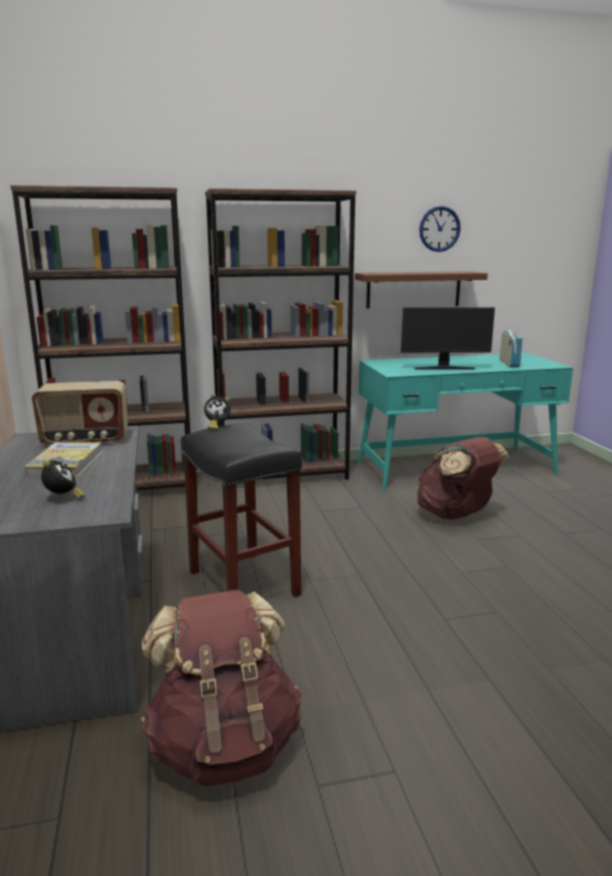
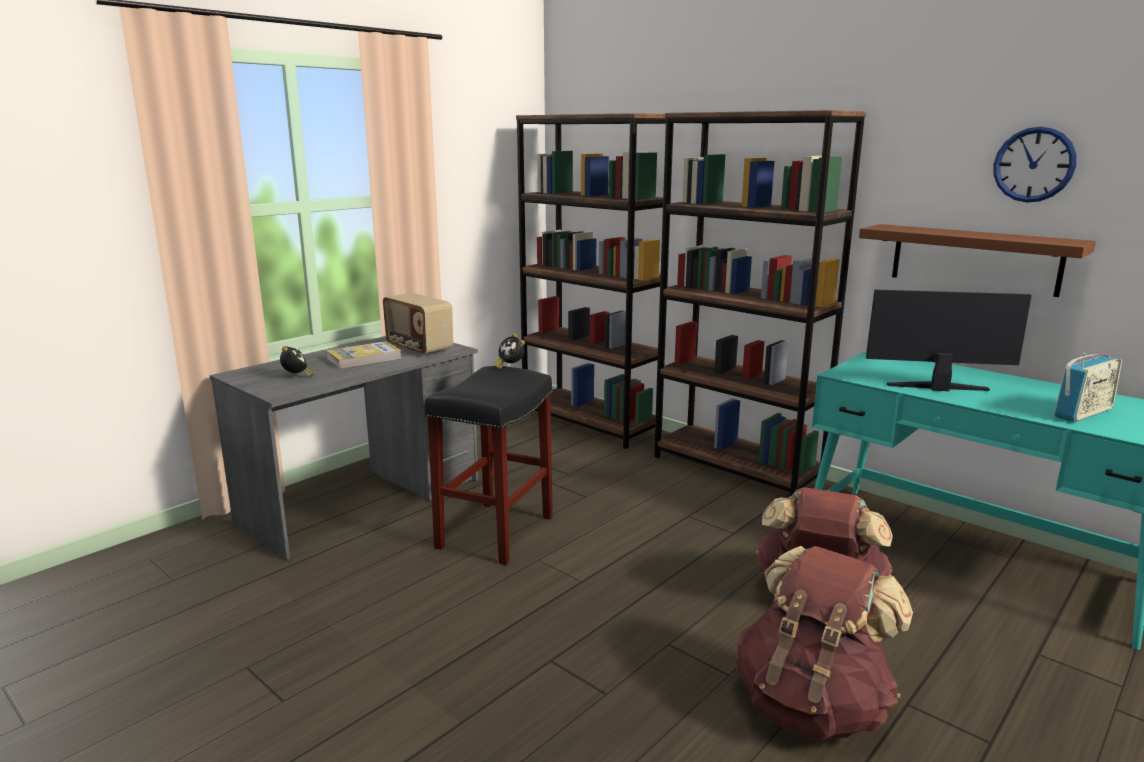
camera: 55 degrees right, 0 degrees up
(63, 498) = (297, 377): alarm clock -> alarm clock turned 60 degrees counterclockwise
(224, 745) = (271, 609): brown backpack -> brown backpack (812, 706)
(444, 368) = (938, 388): monitor -> monitor turned 135 degrees clockwise

